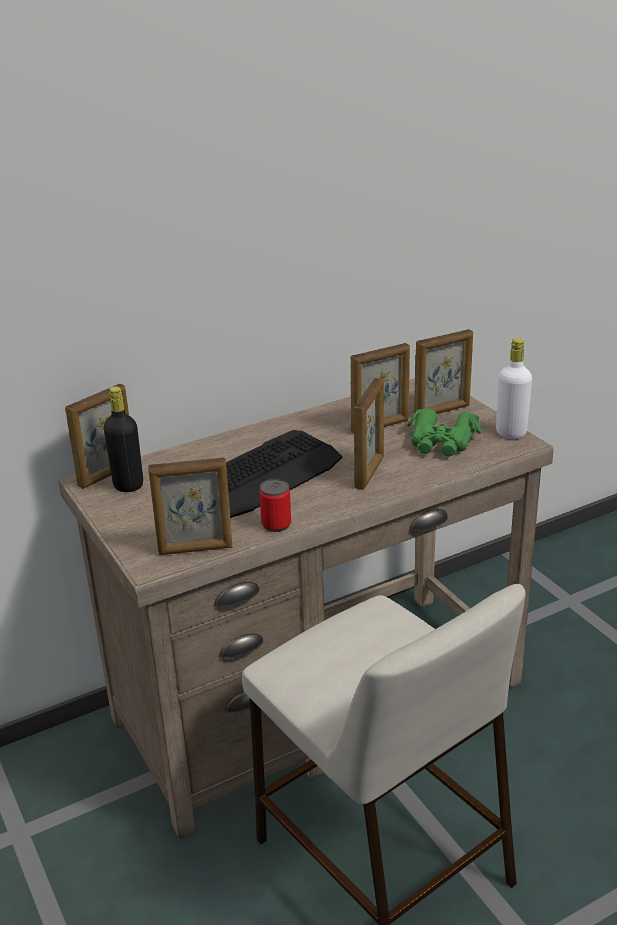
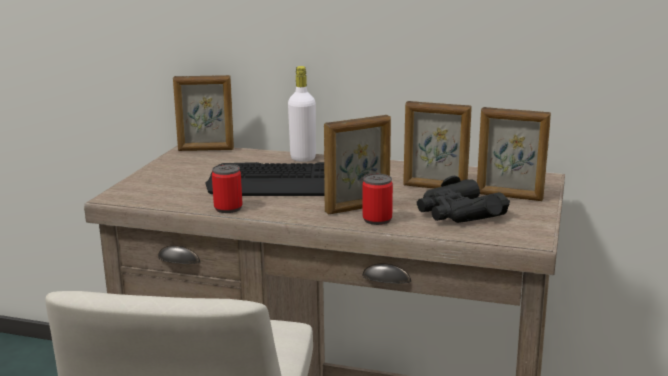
camera: 45 degrees right, 10 degrees down
(128, 485) = (203, 158): black bottle -> none
(195, 549) = (155, 200): picture frame -> none
(404, 476) = (377, 219): none -> can
(441, 442) = (458, 213): green binoculars -> black binoculars
(511, 433) = (535, 230): white bottle -> white bottle (303, 158)

